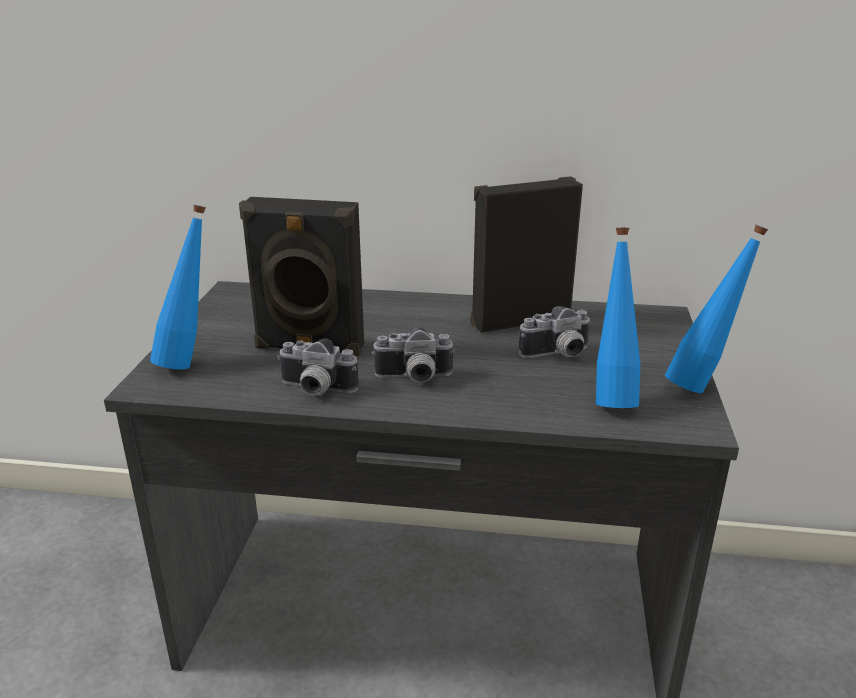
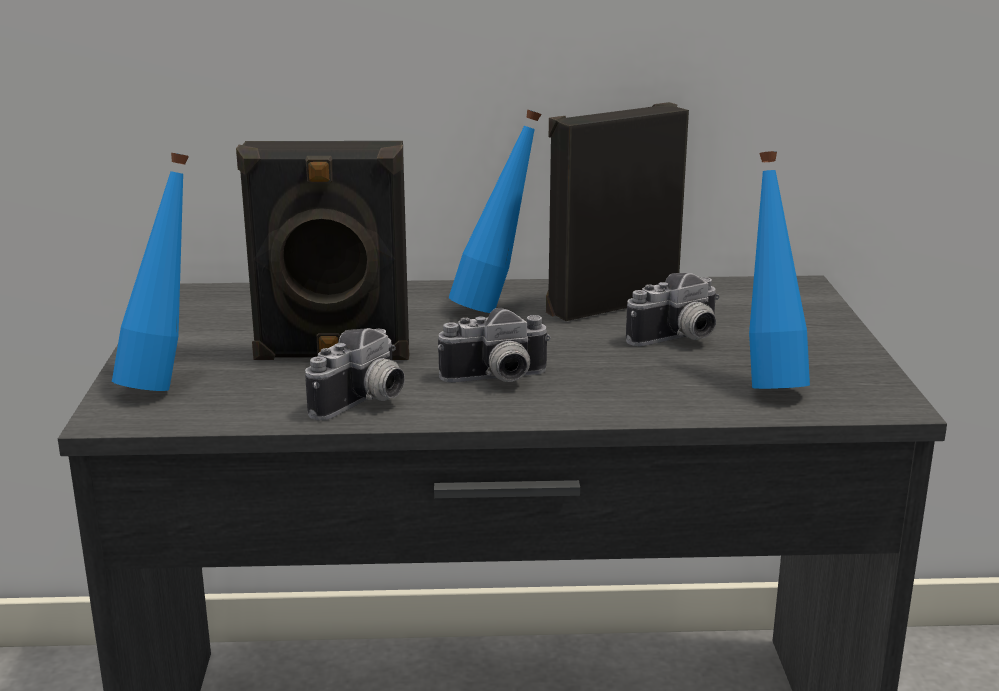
camera: 10 degrees left, 5 degrees down
(315, 390) = (365, 403): camera -> camera turned 60 degrees counterclockwise
(702, 384) = (876, 359): blue bottle -> blue bottle (496, 307)

